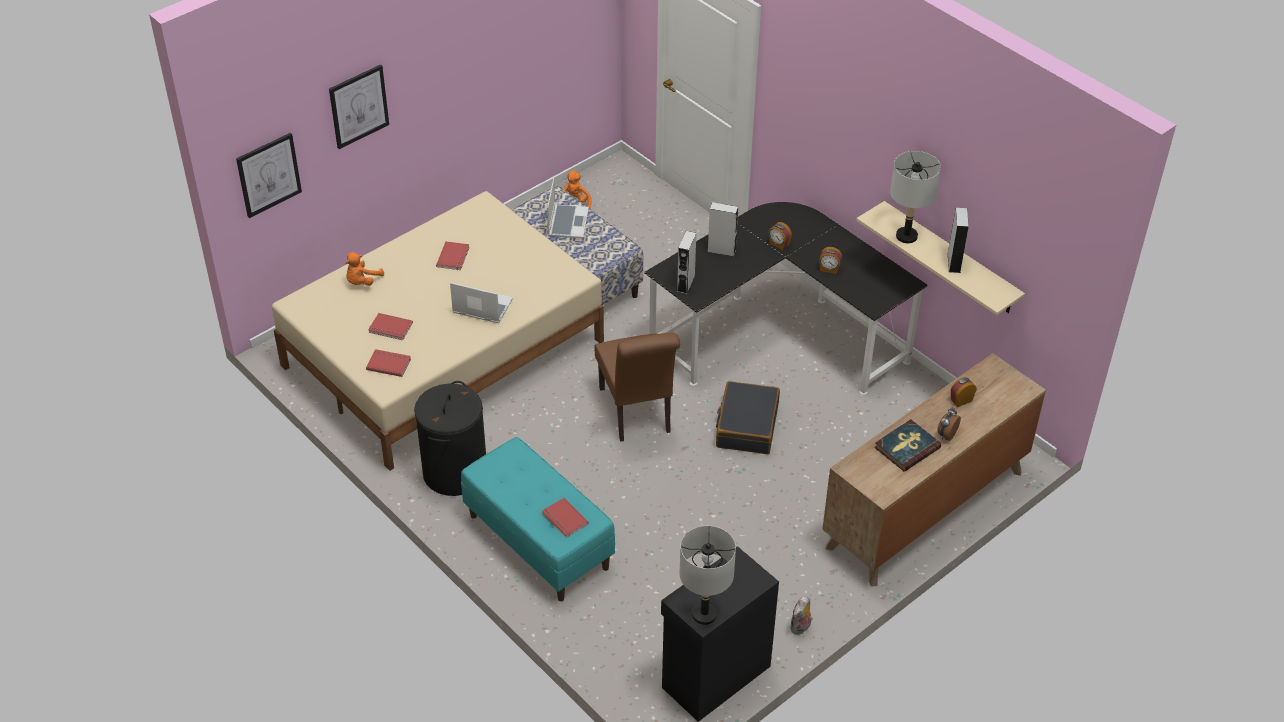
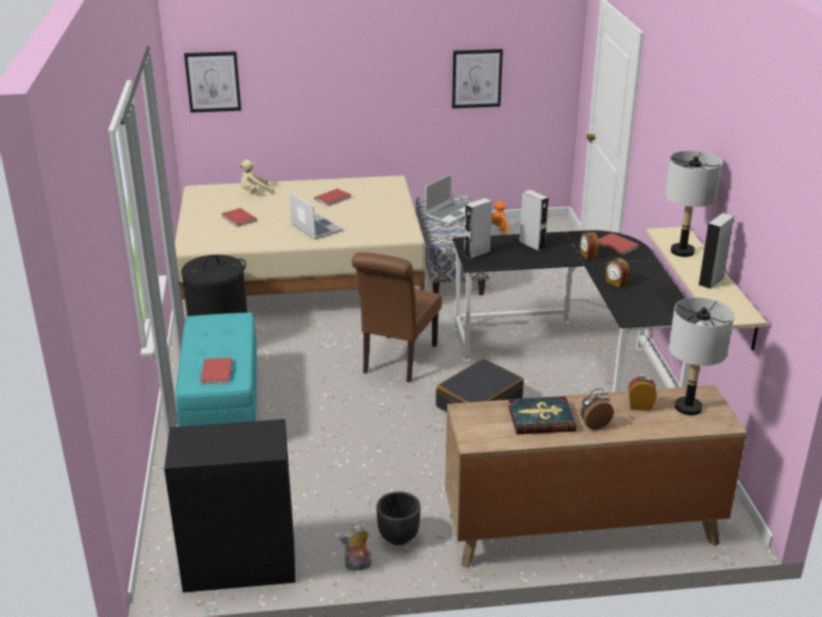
camera: 35 degrees right, 15 degrees down
(358, 106) = (303, 55): picture -> picture (476, 78)
(362, 281) = (255, 192): orange plush toy -> beige plush toy
(389, 363) = (210, 235): red book -> red book (618, 245)
(704, 615) = (188, 453): grey table lamp -> grey table lamp (688, 408)
(805, 587) = (398, 537): none -> black planter

